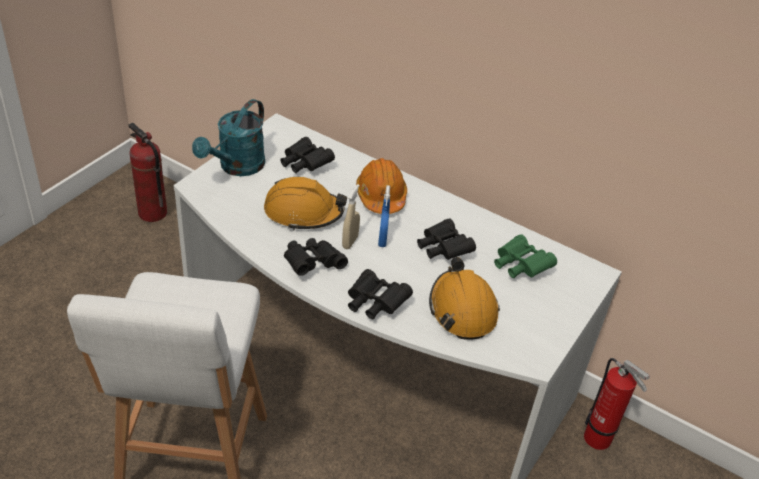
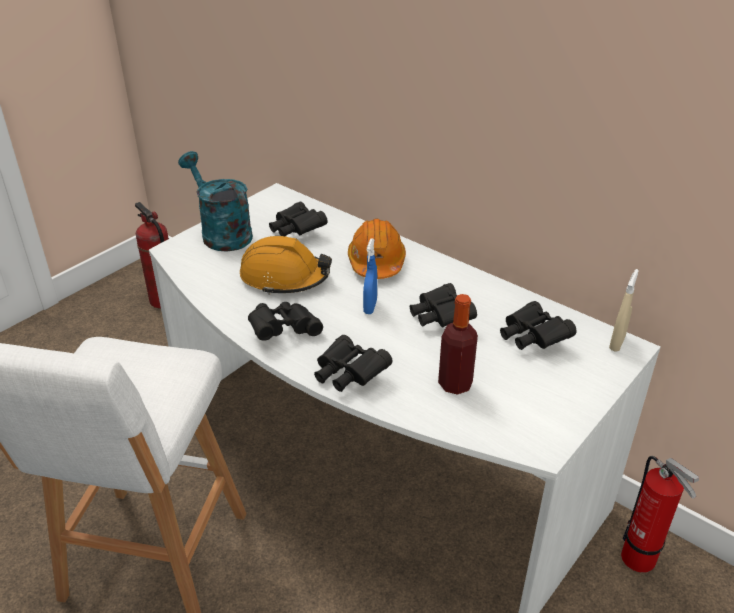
camera: 10 degrees right, 5 degrees down
(237, 167) = (221, 233): turquoise watering can -> turquoise watering can turned 105 degrees clockwise
(350, 242) = (332, 308): beige spray bottle -> beige spray bottle (617, 343)
(462, 309) = (455, 384): orange hard hat -> bottle
(519, 266) = (532, 338): green binoculars -> black binoculars

